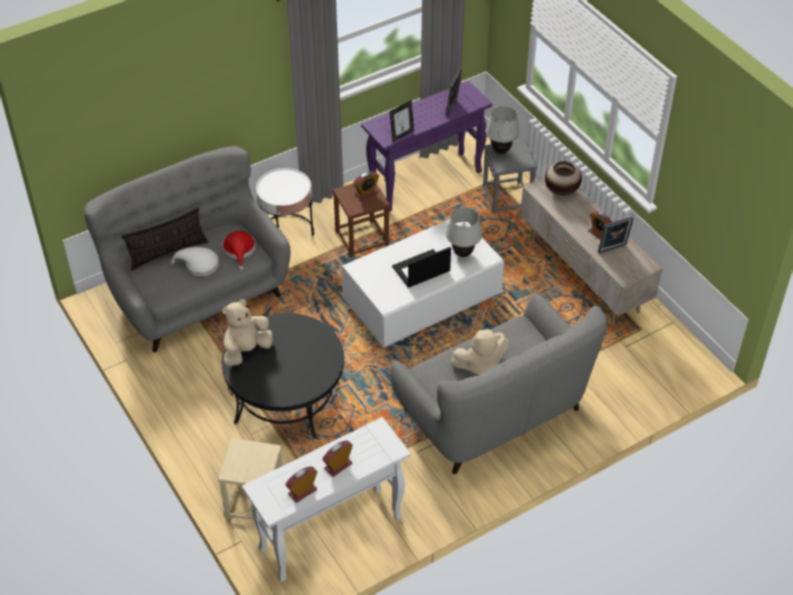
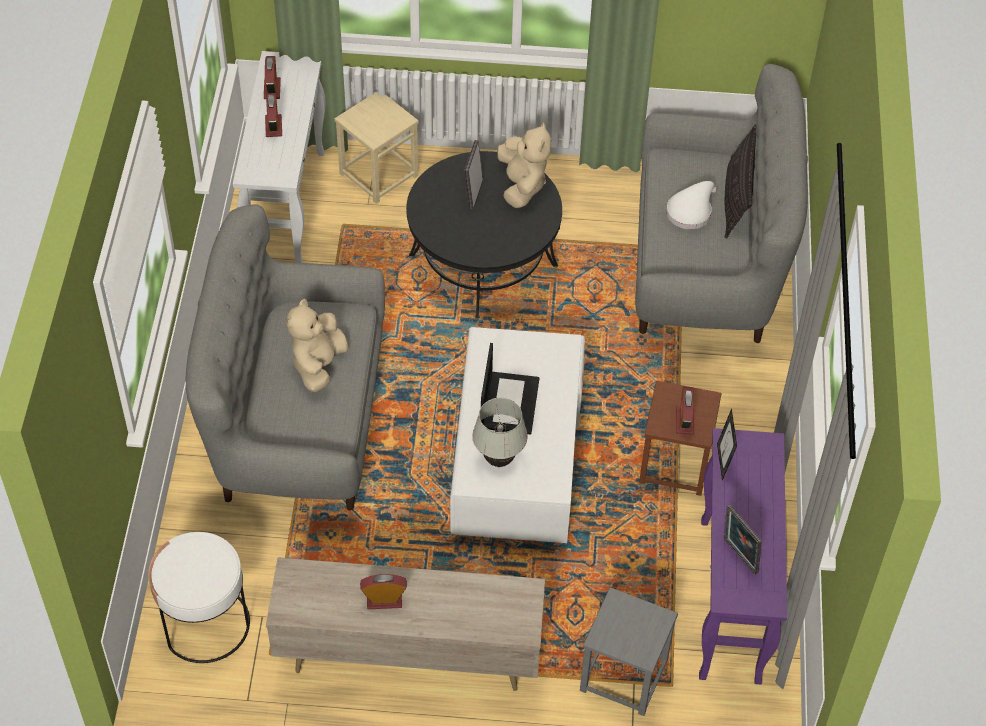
camera: 125 degrees right, 5 degrees up
(239, 250) = (685, 255): red hat -> none
(287, 232) = (746, 396): white side table -> white side table (206, 624)
(501, 151) = (649, 623): white table lamp -> none
(561, 191) = (498, 616): vase -> none
(613, 249) = (346, 595): picture frame -> picture frame (473, 194)

